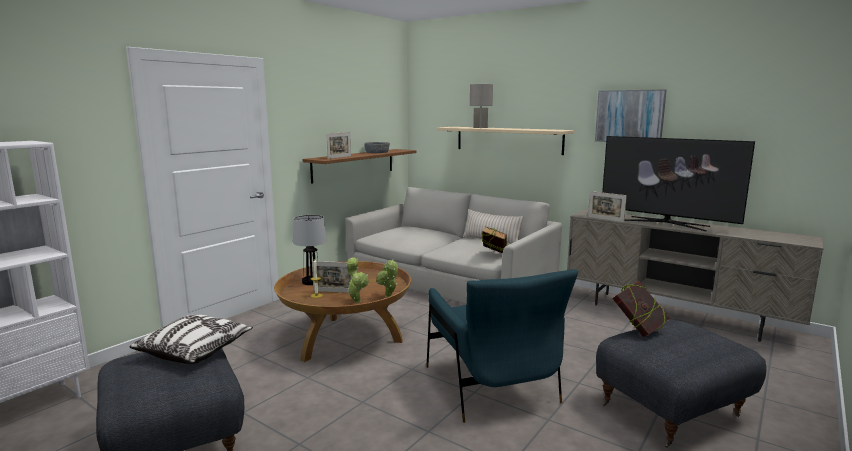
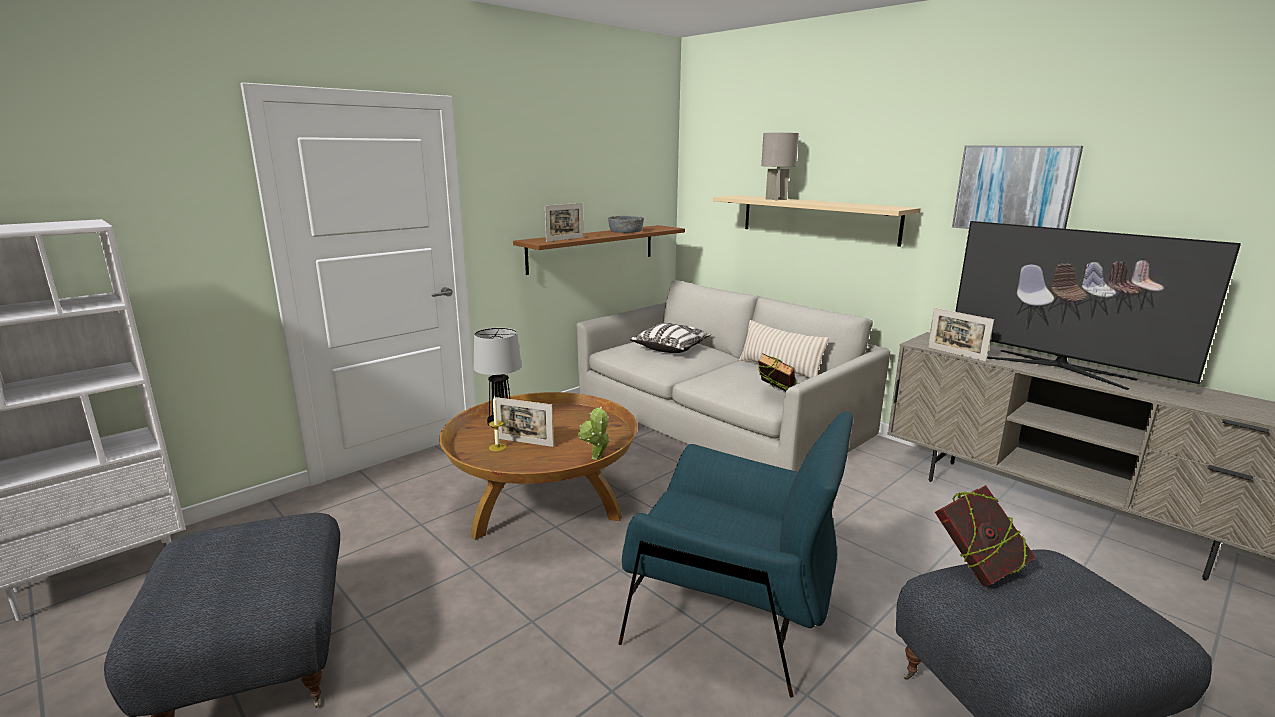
camera: 10 degrees right, 5 degrees up
(195, 351) = (288, 534): pillow -> pillow (671, 348)
(357, 301) = (549, 462): potted plant -> none
(492, 386) = (731, 617): blue armchair -> blue armchair turned 60 degrees counterclockwise

